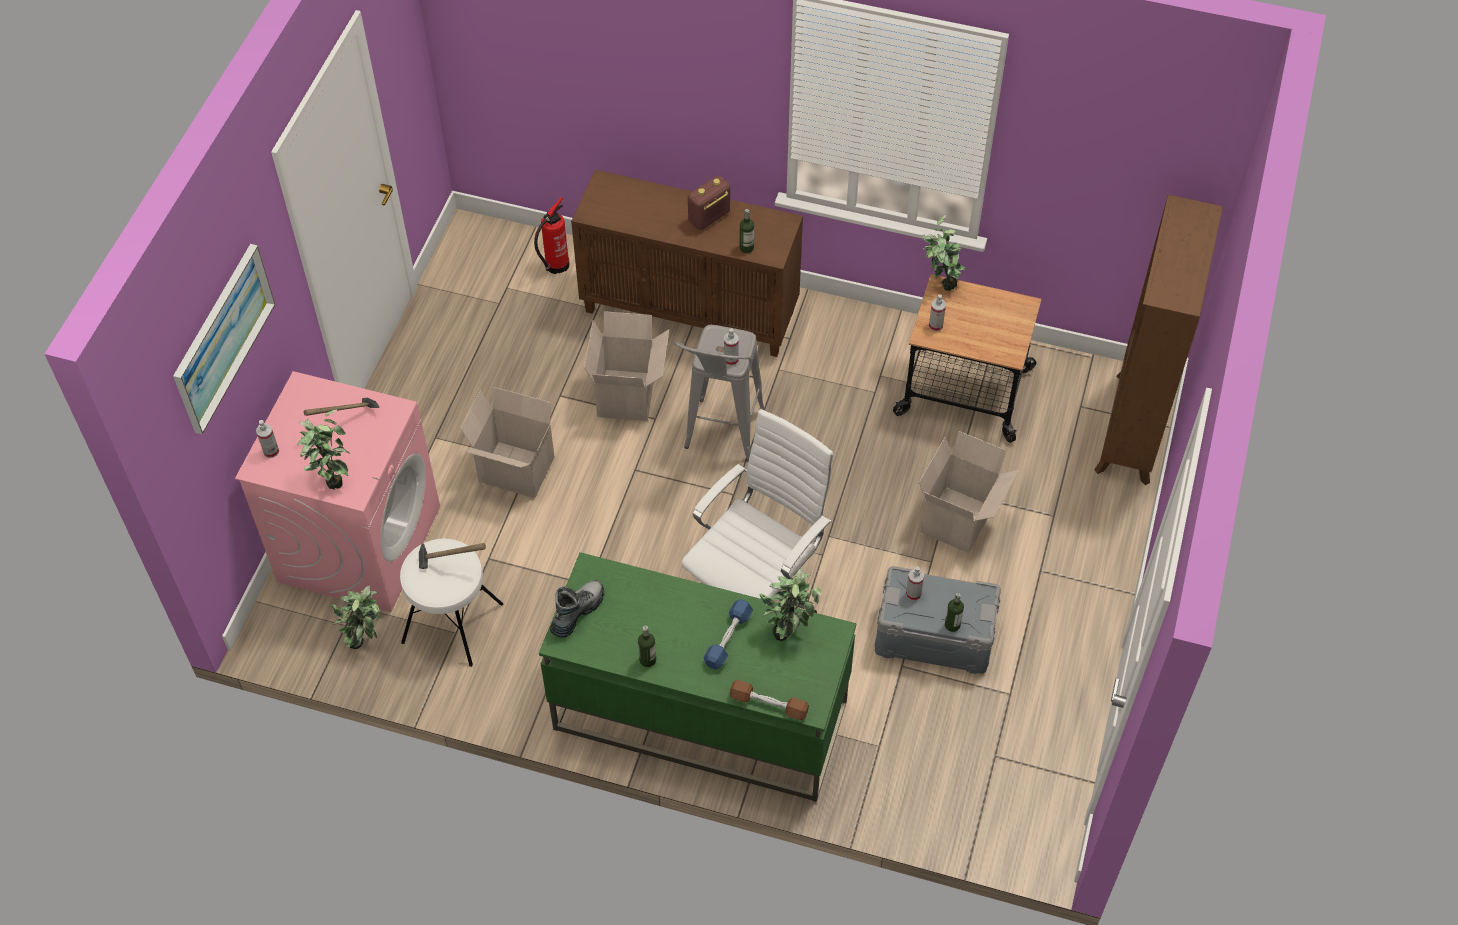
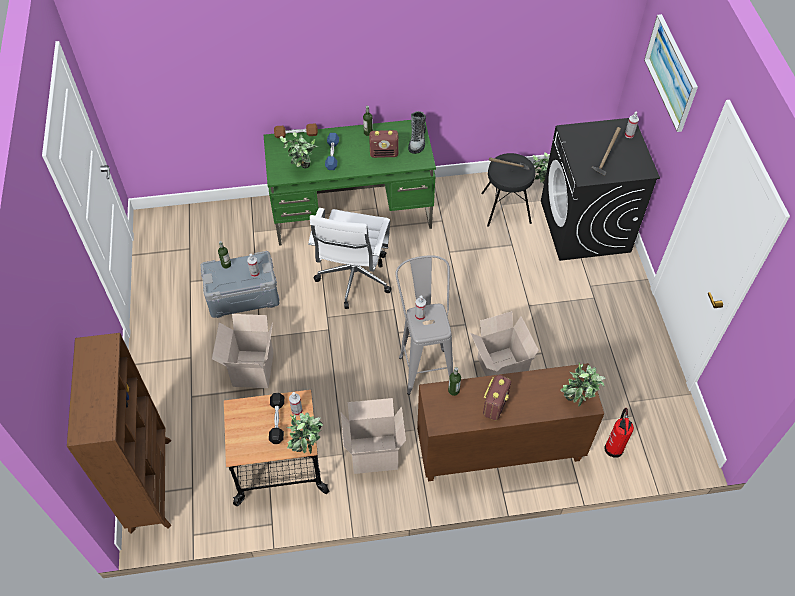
camera: 155 degrees right, 0 degrees up
(331, 477) = (586, 134): potted plant -> potted plant (577, 401)
(359, 543) = (585, 227): pink washing machine -> black washing machine
(452, 623) = (506, 208): white stool -> black stool
(514, 471) = (533, 296): cardboard box -> cardboard box (375, 452)
(644, 608) = (384, 153): none -> radio
(964, 323) = (277, 421): none -> black dumbbell

